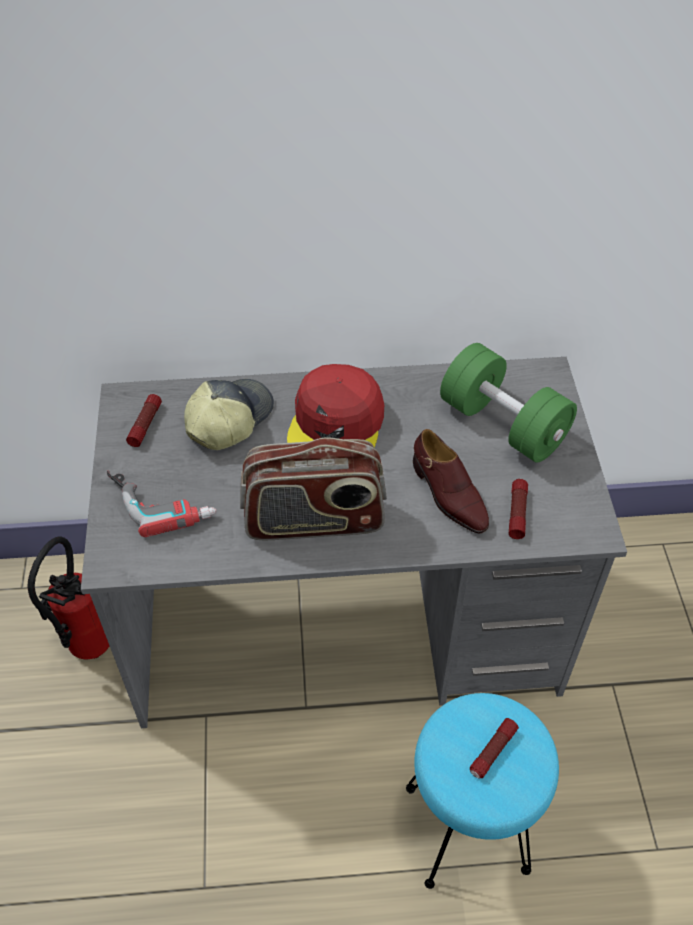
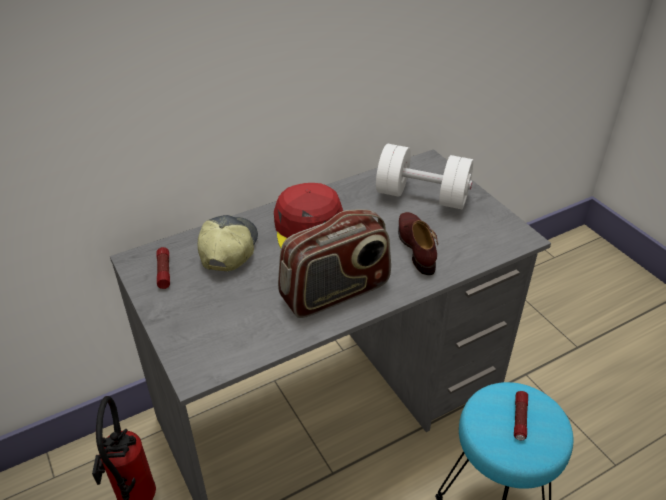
camera: 25 degrees left, 10 degrees down
(162, 499) = (209, 316): power drill -> none
(448, 494) = (416, 246): brown shoe -> brown shoe turned 135 degrees counterclockwise
(503, 424) = (422, 196): green dumbbell -> white dumbbell
(517, 513) = (468, 243): flashlight -> none

